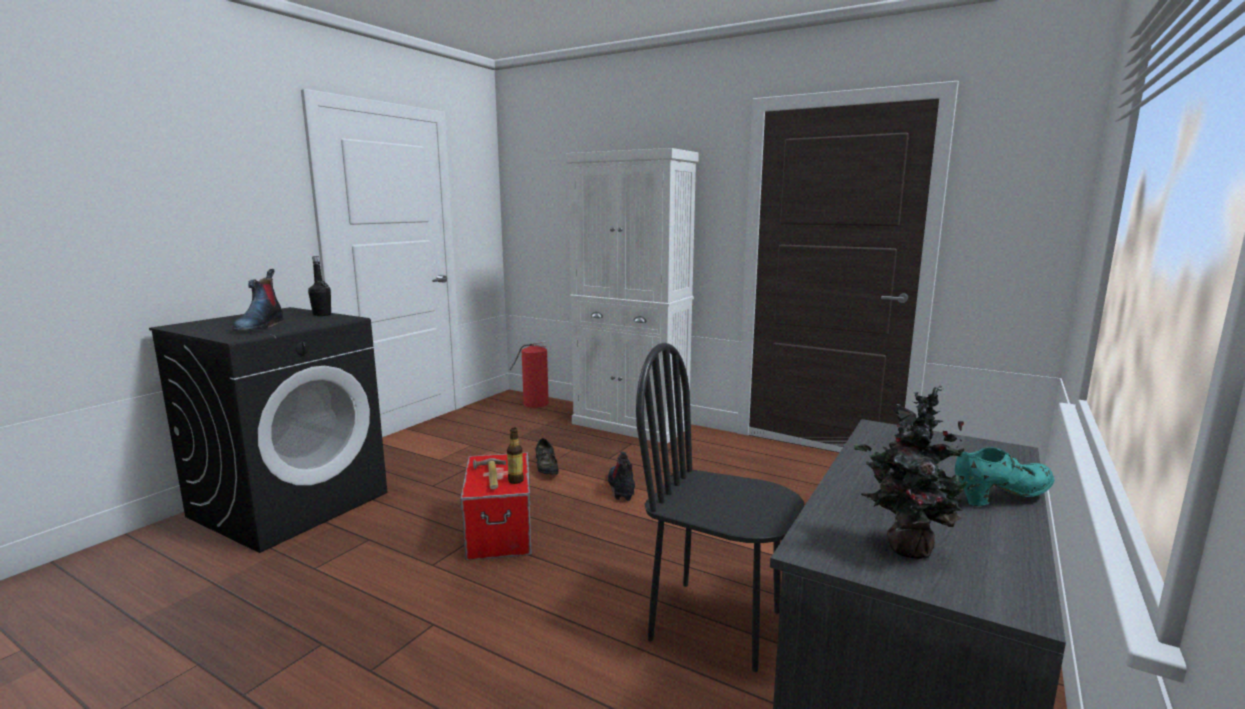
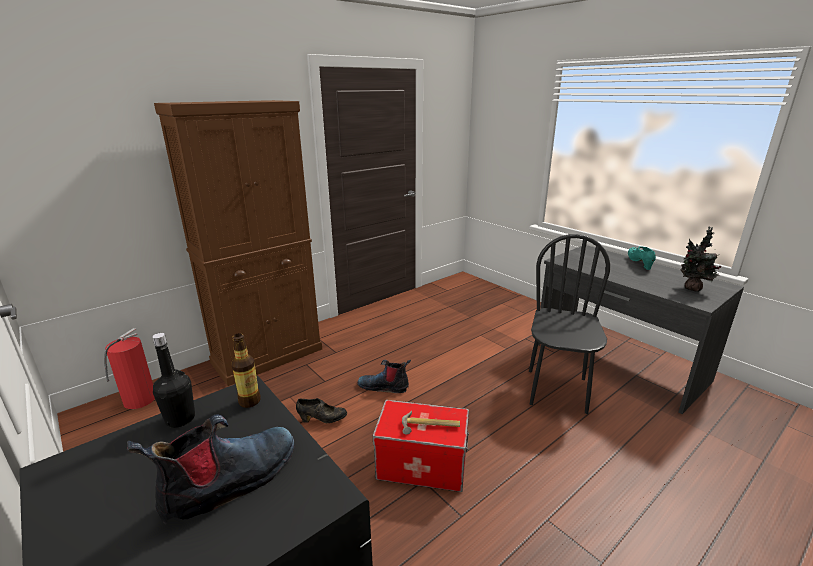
camera: 70 degrees left, 10 degrees up
(259, 326) = (231, 482): boot -> boot turned 60 degrees counterclockwise
(516, 480) = (443, 413): bottle -> bottle (250, 401)
(631, 425) = (268, 356): white cabinet -> brown cabinet
(716, 624) = (557, 391): black chair -> black chair turned 150 degrees clockwise

